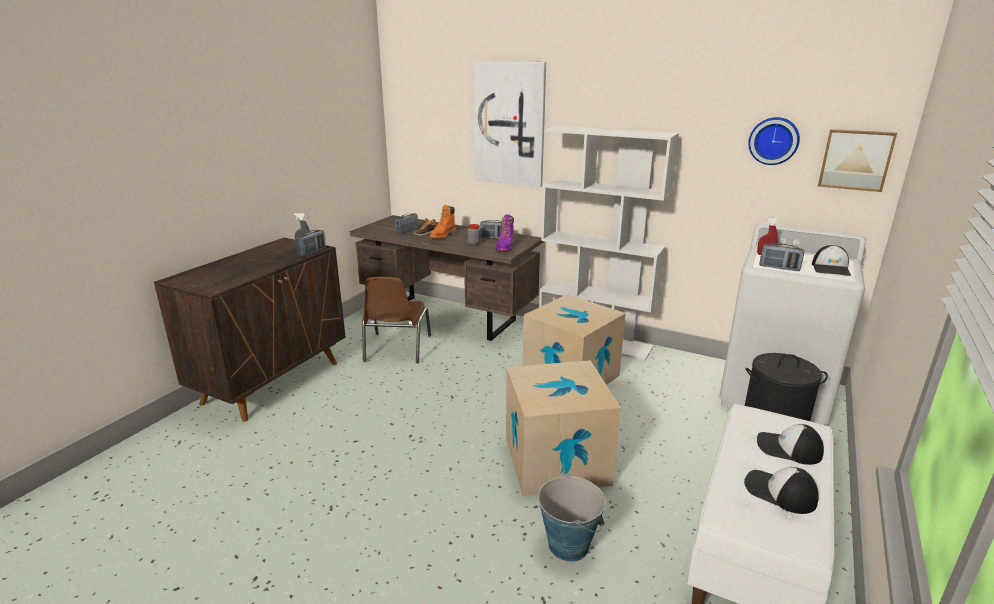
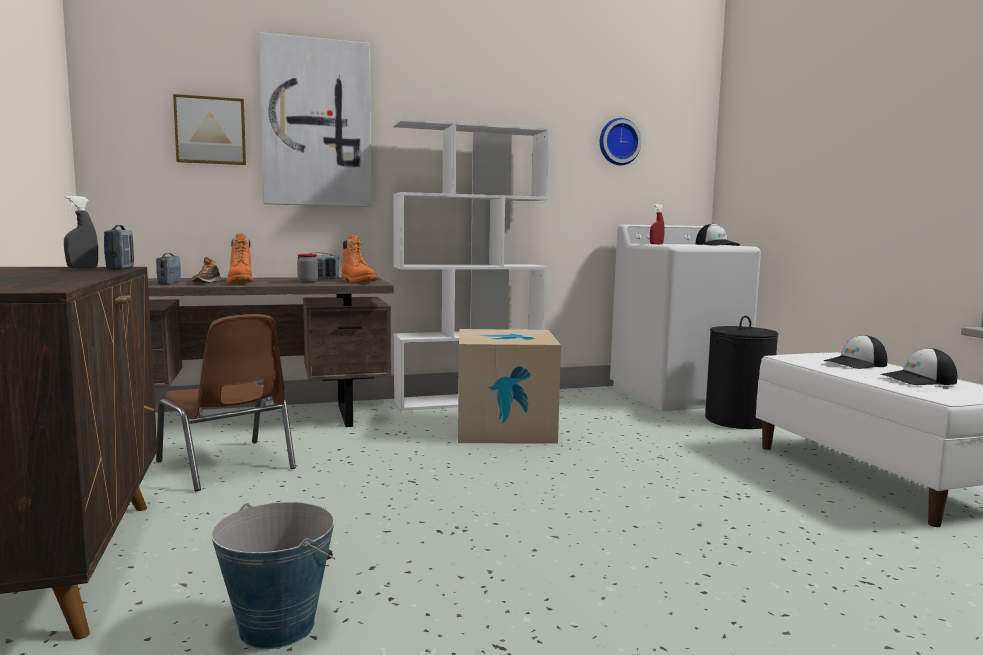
camera: 45 degrees left, 15 degrees down
(505, 247) = (358, 282): purple boot -> orange boot
(556, 461) = (635, 487): cardboard box -> none
(568, 545) = (786, 535): bucket -> bucket (277, 626)
(779, 268) = (690, 245): radio -> none
(855, 159) = (681, 158): picture -> picture (210, 131)

